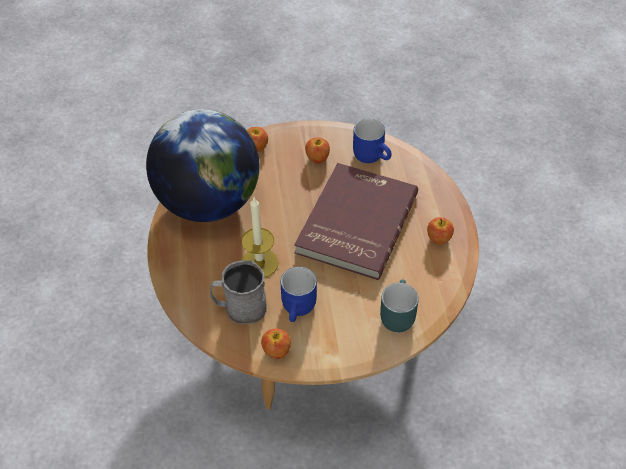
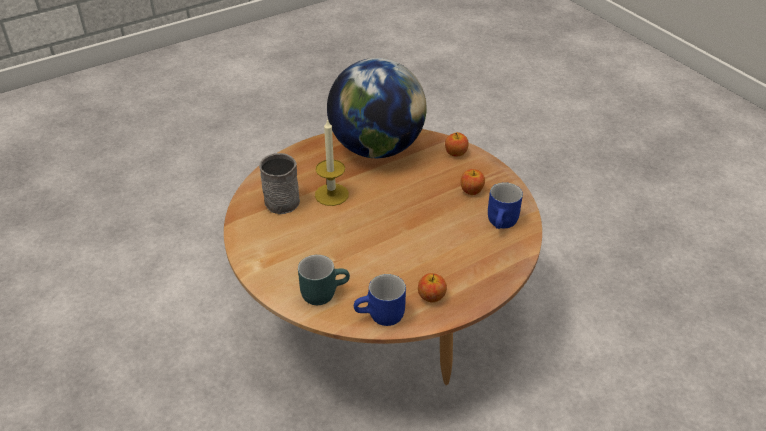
camera: 65 degrees right, 10 degrees down
(276, 350) = (248, 231): apple -> none
(300, 308) = (297, 231): blue mug -> blue mug (381, 317)
(354, 222) = (412, 235): red book -> none

